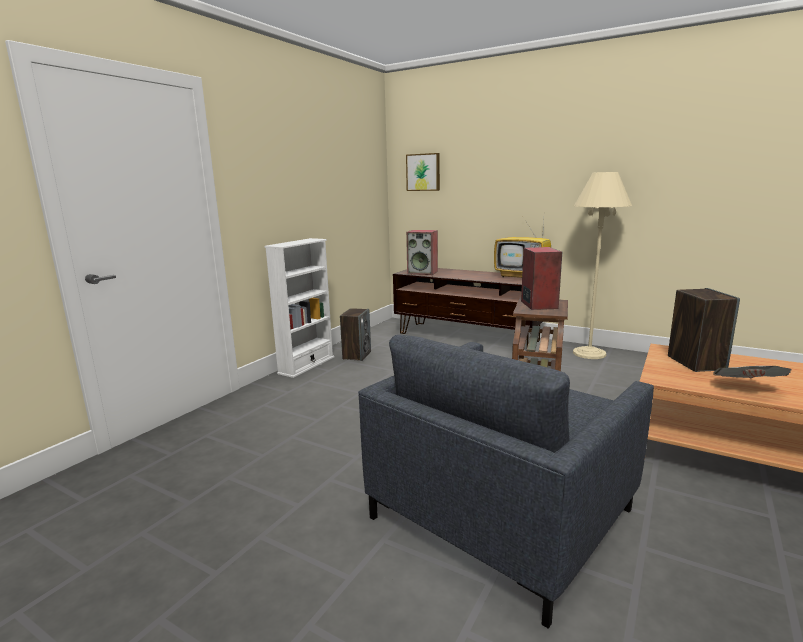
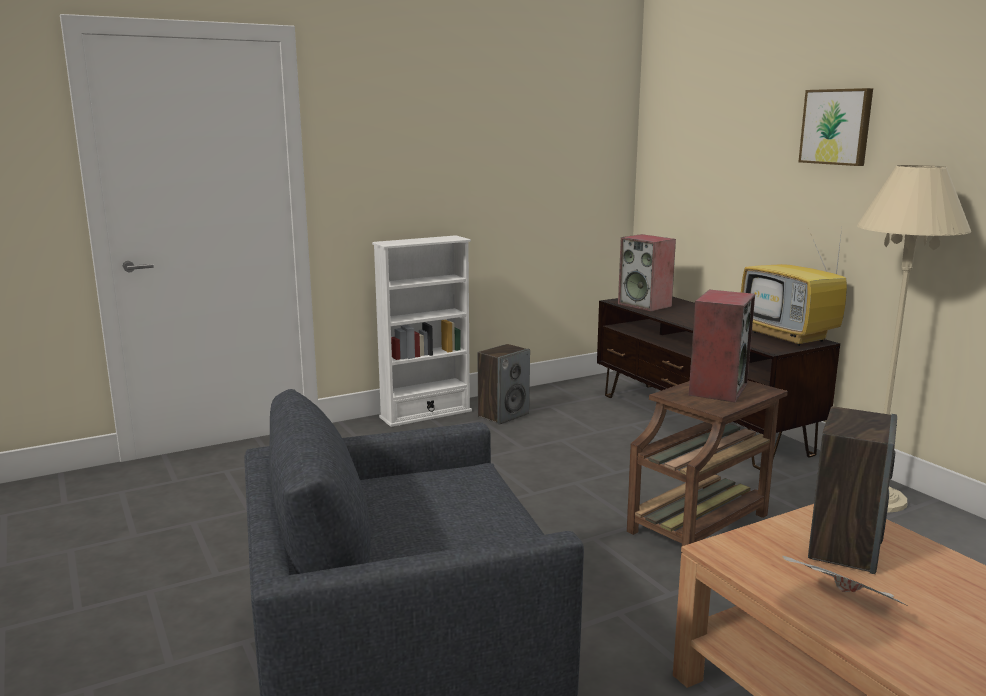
camera: 30 degrees right, 0 degrees up
(423, 172) = (681, 141): picture -> picture (837, 127)

